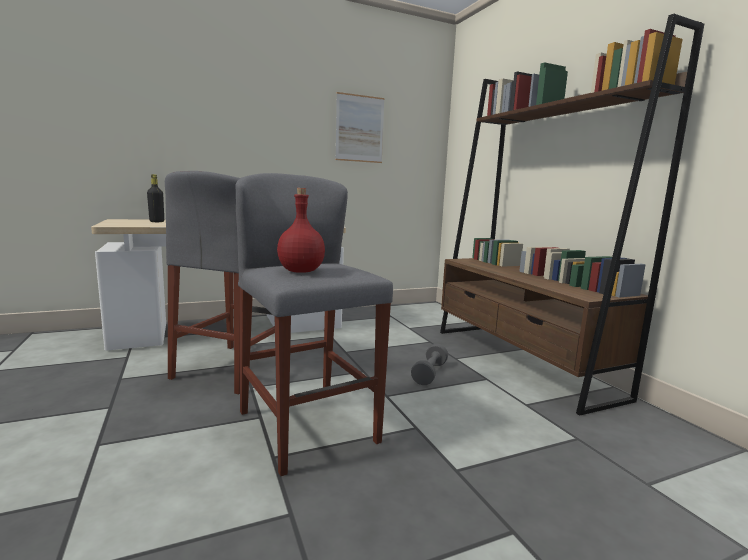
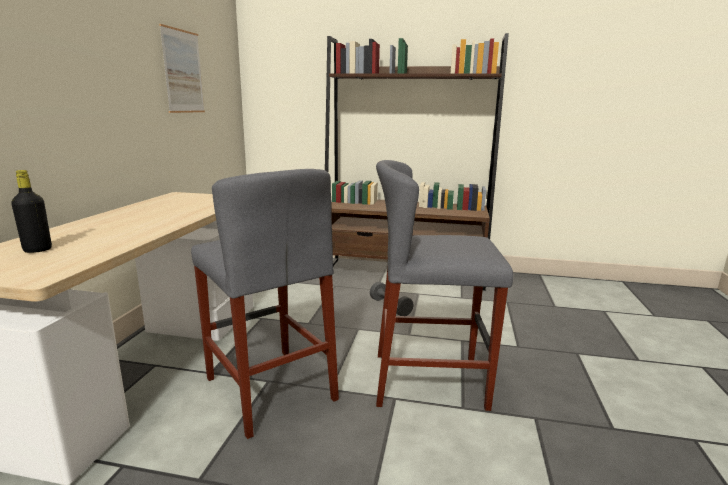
camera: 55 degrees left, 5 degrees up
(300, 271) = (467, 249): red bottle -> none

